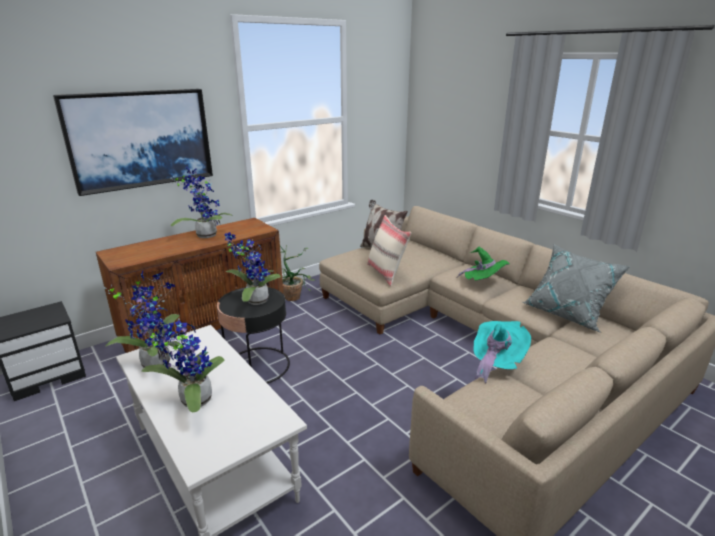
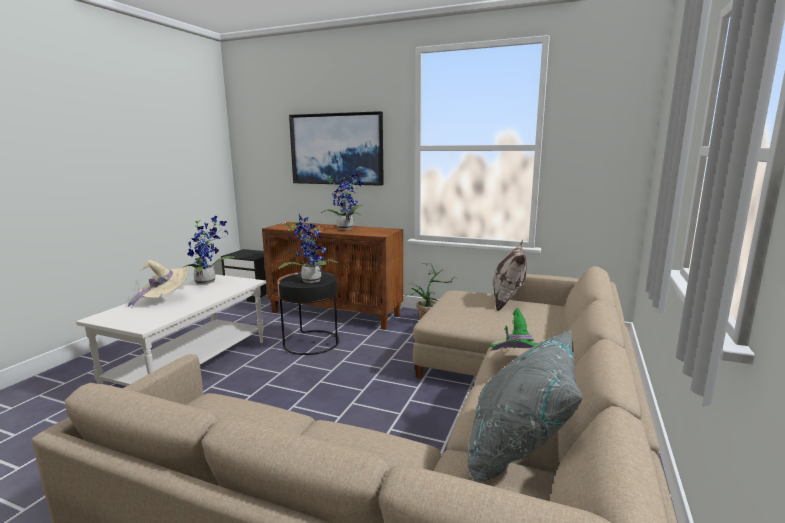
camera: 60 degrees right, 10 degrees down
(192, 401) = (165, 300): potted plant -> beige hat
(386, 273) = (459, 316): beige pillow -> none
(496, 362) = (313, 408): turquoise hat -> none

